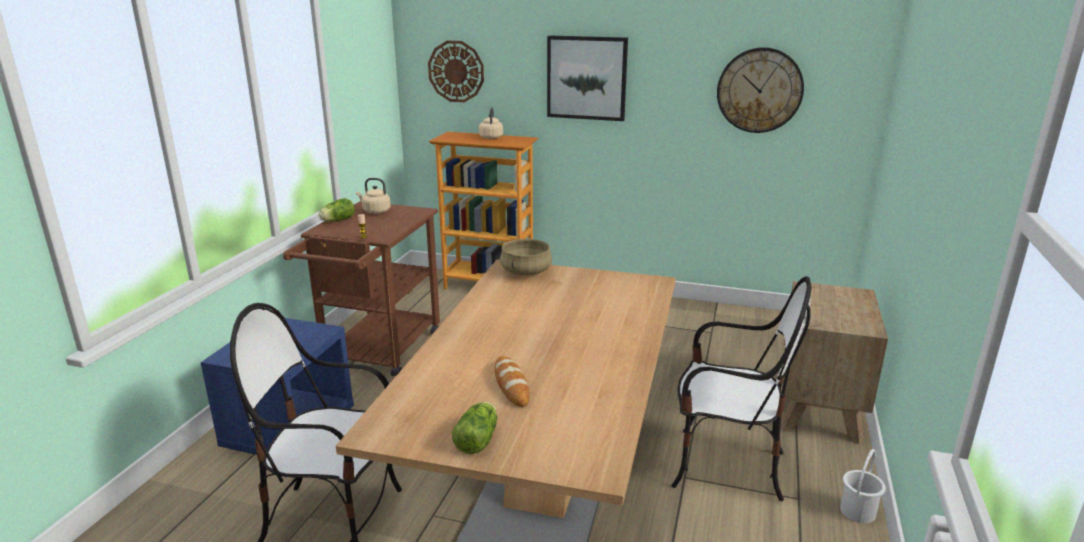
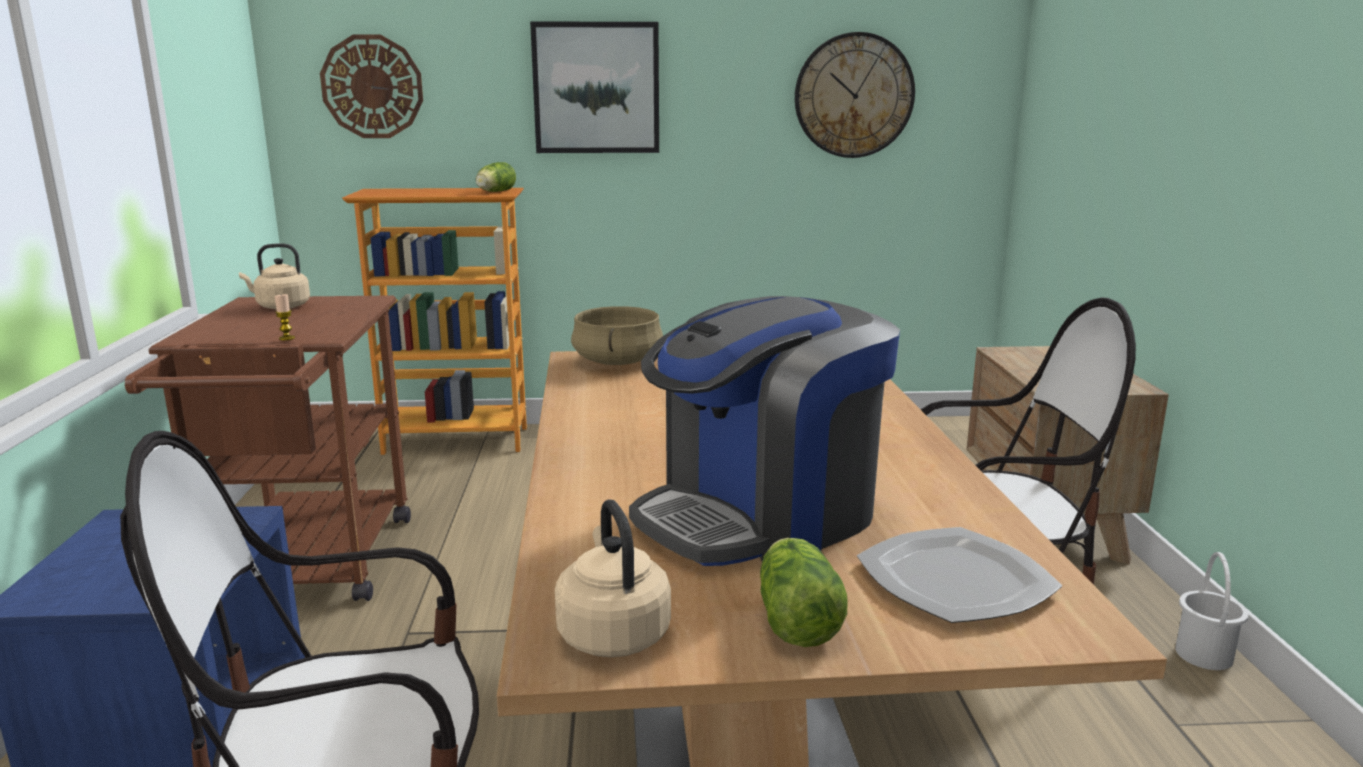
camera: 20 degrees left, 5 degrees down
(336, 220) = (212, 323): lettuce -> lettuce (494, 192)
(491, 137) = (447, 190): beige kettle -> beige kettle (612, 632)
(511, 384) = (762, 516): bread -> coffee machine
(568, 437) = (957, 580): none -> plate

